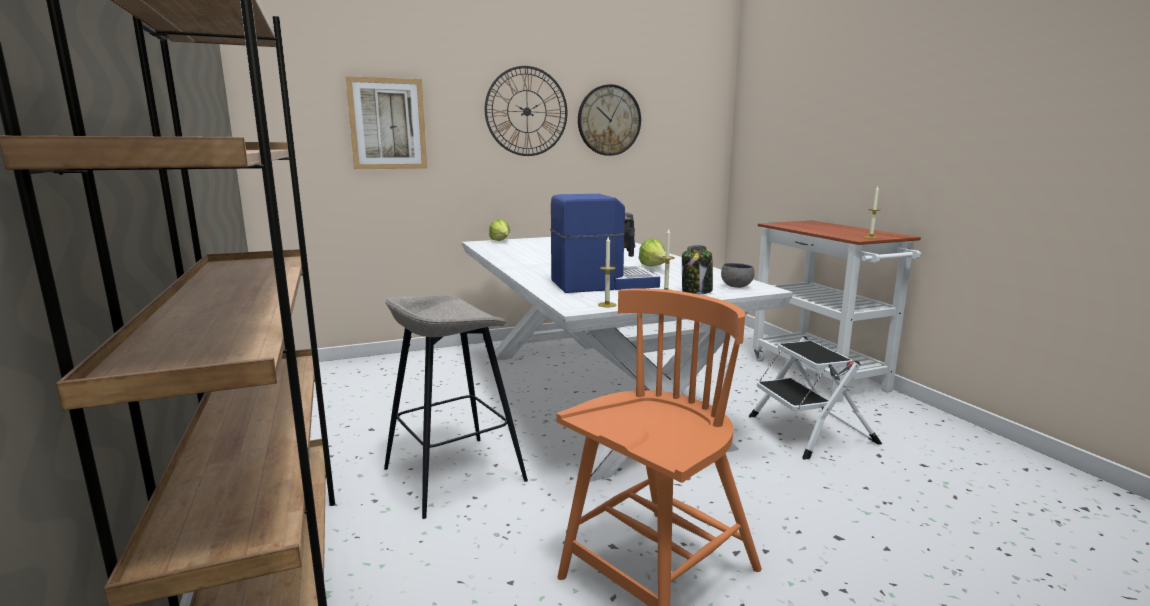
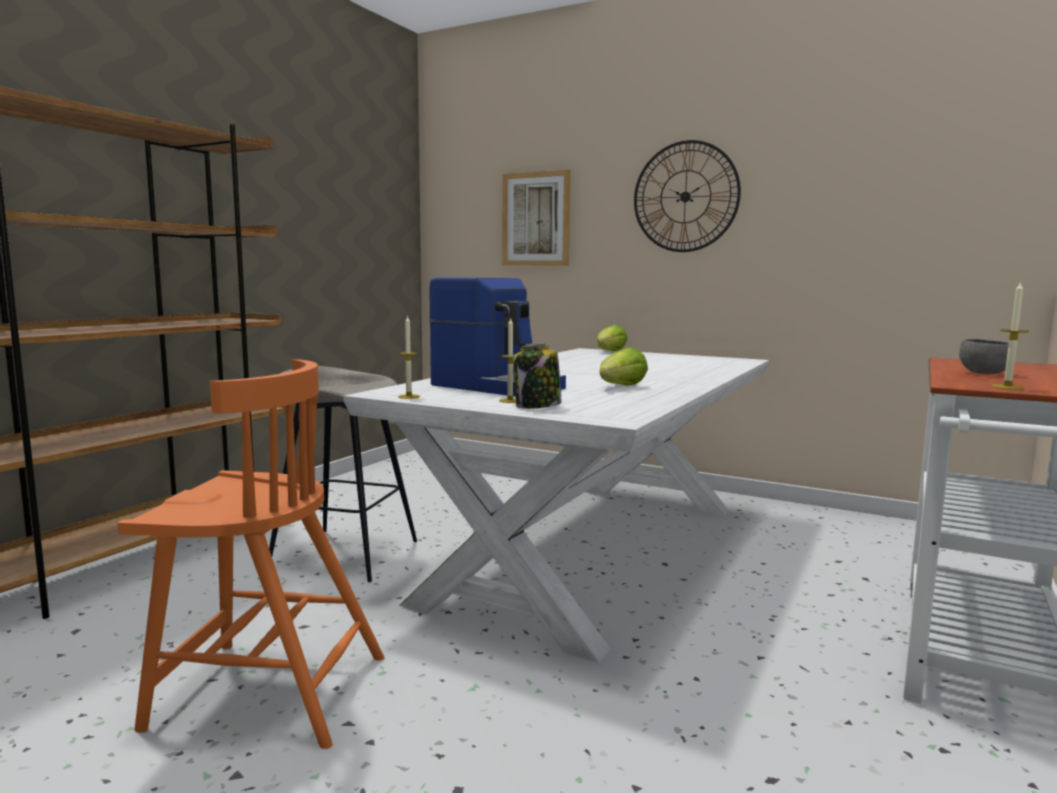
camera: 50 degrees right, 5 degrees down
(609, 120) = (805, 201): wall clock -> none
(737, 286) = (604, 412): grey bowl -> grey bowl (986, 373)
(811, 431) = (749, 700): step ladder -> none

